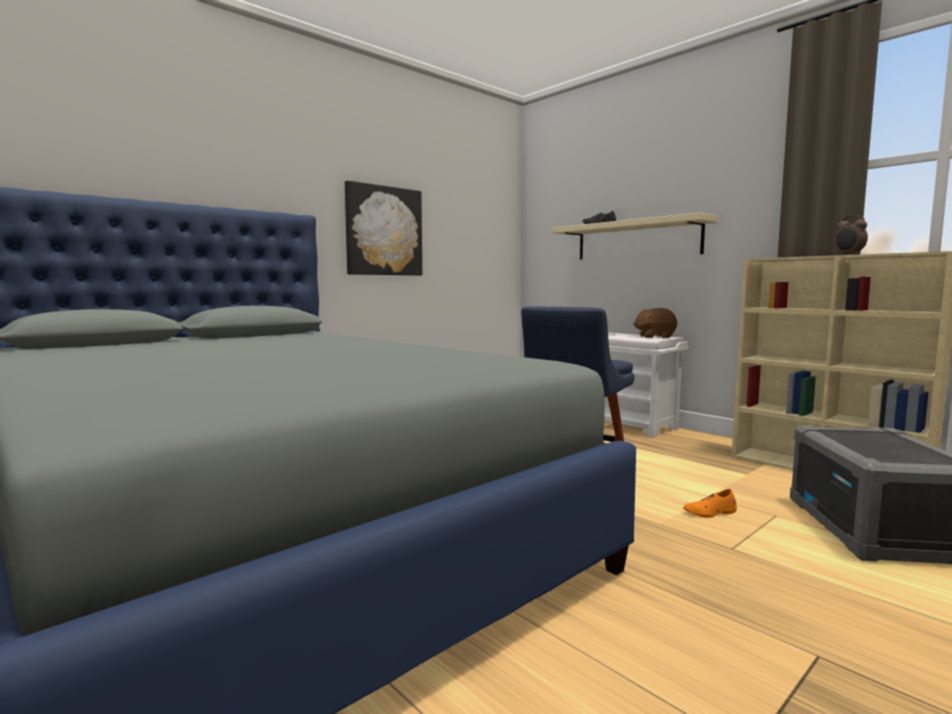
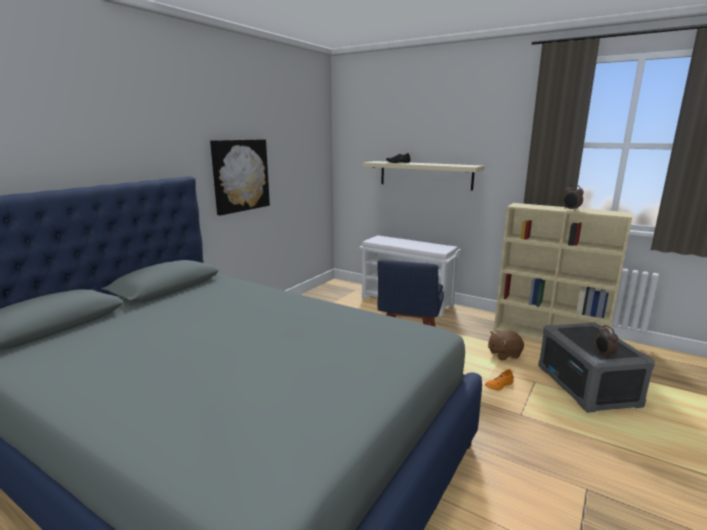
camera: 15 degrees left, 10 degrees up
(655, 336) = (440, 246): brown plush toy -> brown plush toy (504, 354)
(891, 458) = (603, 354): none -> alarm clock

